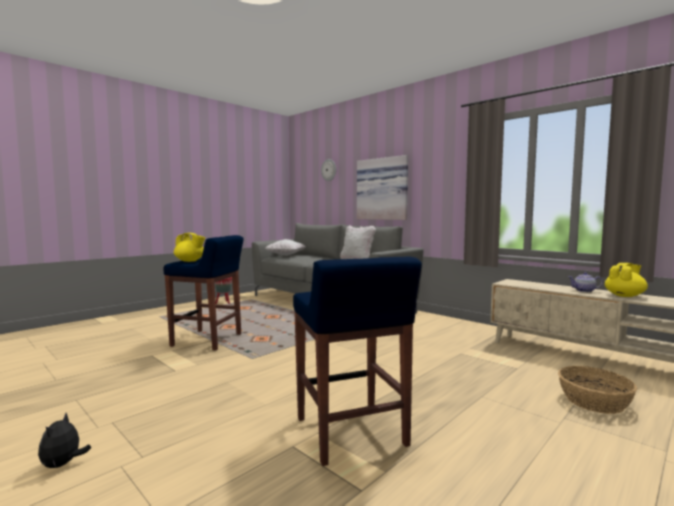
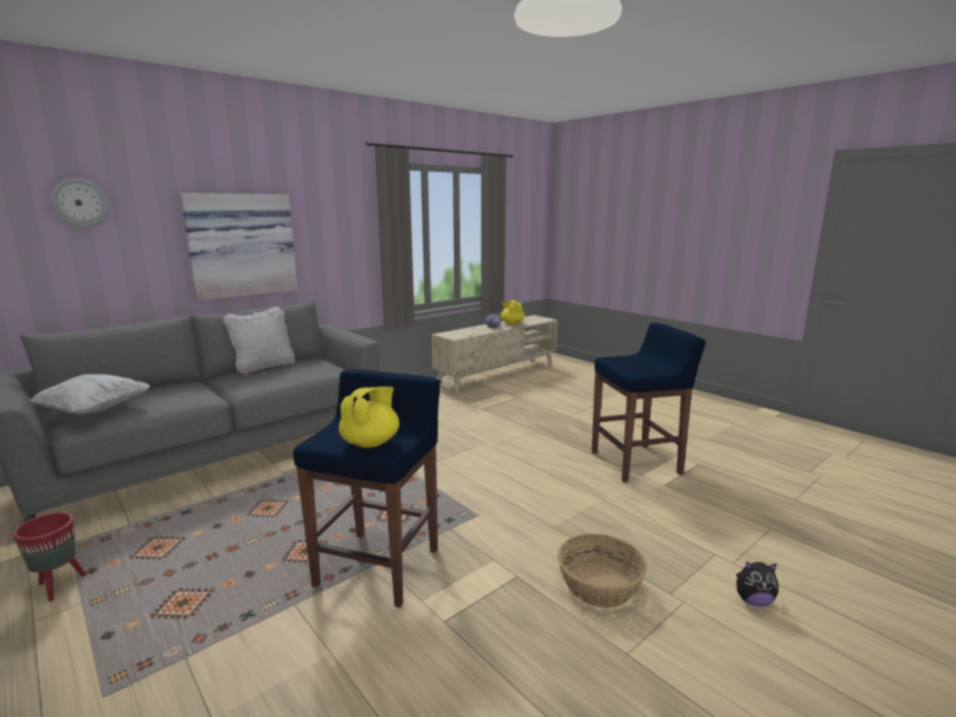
camera: 85 degrees left, 10 degrees up
(594, 402) = (570, 390): basket -> basket (600, 585)

